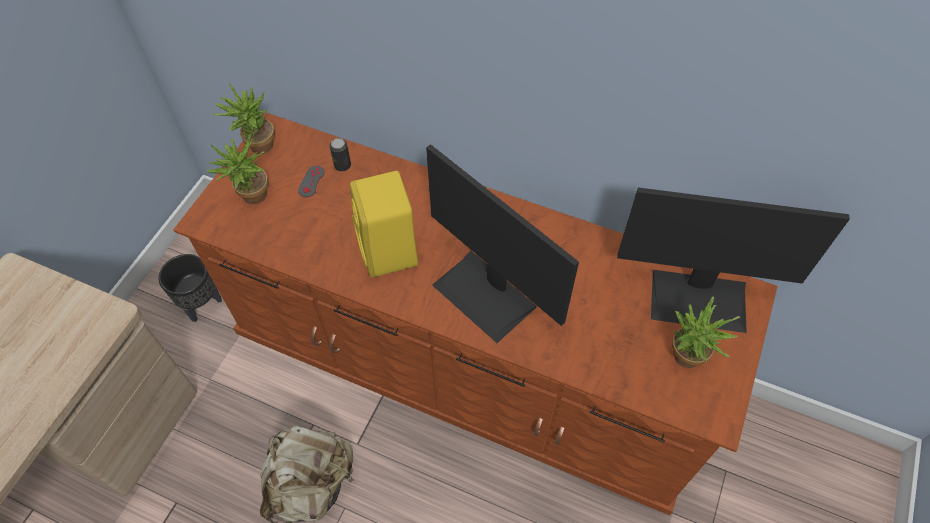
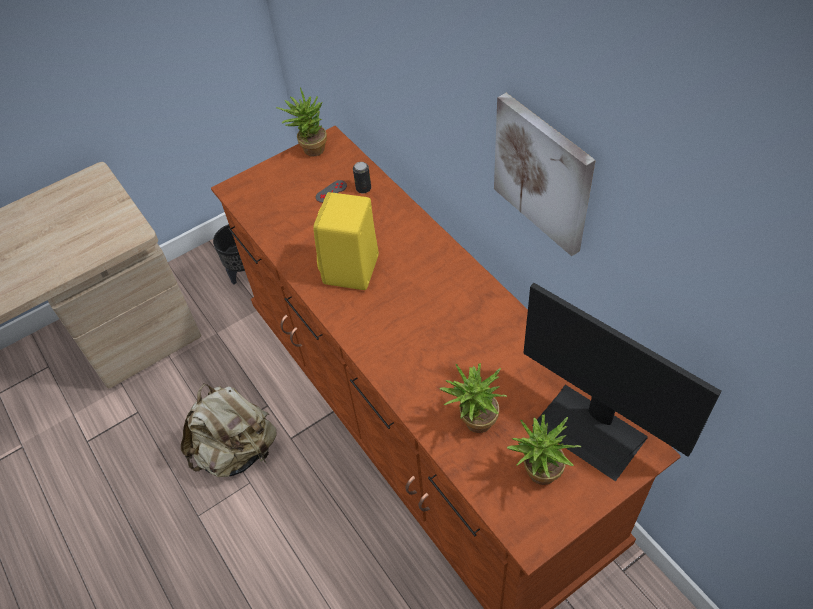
camera: 35 degrees right, 5 degrees down
(251, 198) = (279, 186): potted plant -> potted plant (473, 423)
(486, 294) = (403, 338): monitor -> none
(595, 80) = (543, 173): none -> picture

